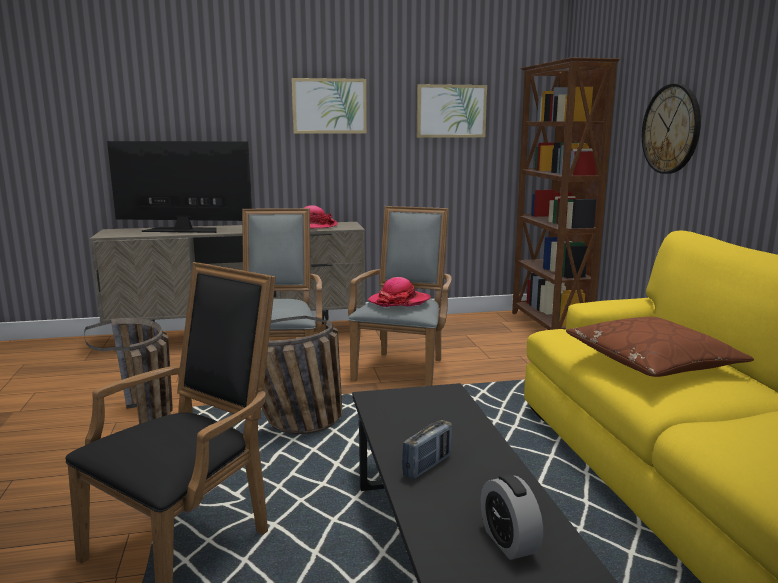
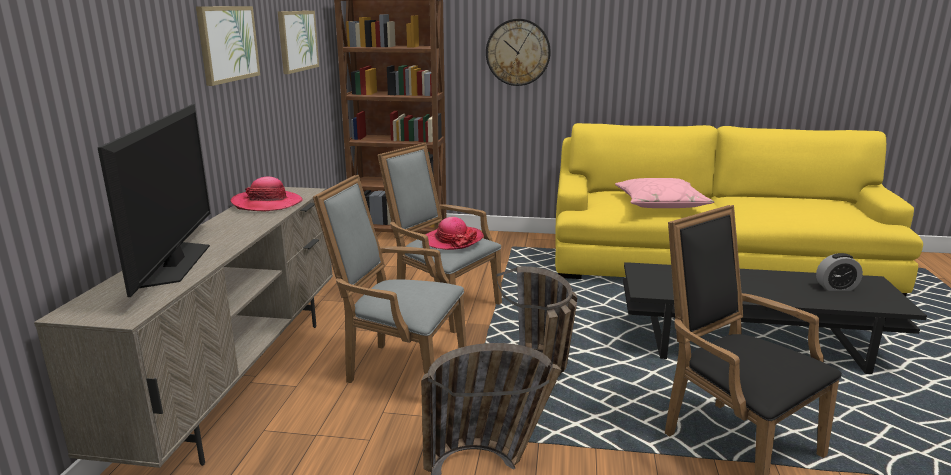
camera: 70 degrees left, 5 degrees up
(183, 230) = (174, 263): television -> television turned 150 degrees clockwise
(427, 466) = (756, 291): radio -> none
(652, 362) = (660, 204): brown pillow -> pink pillow

